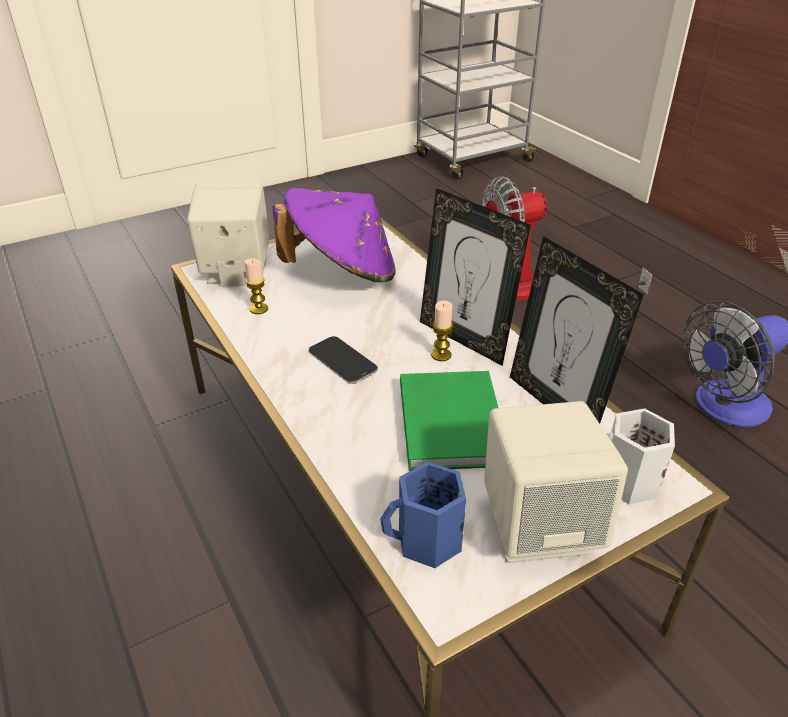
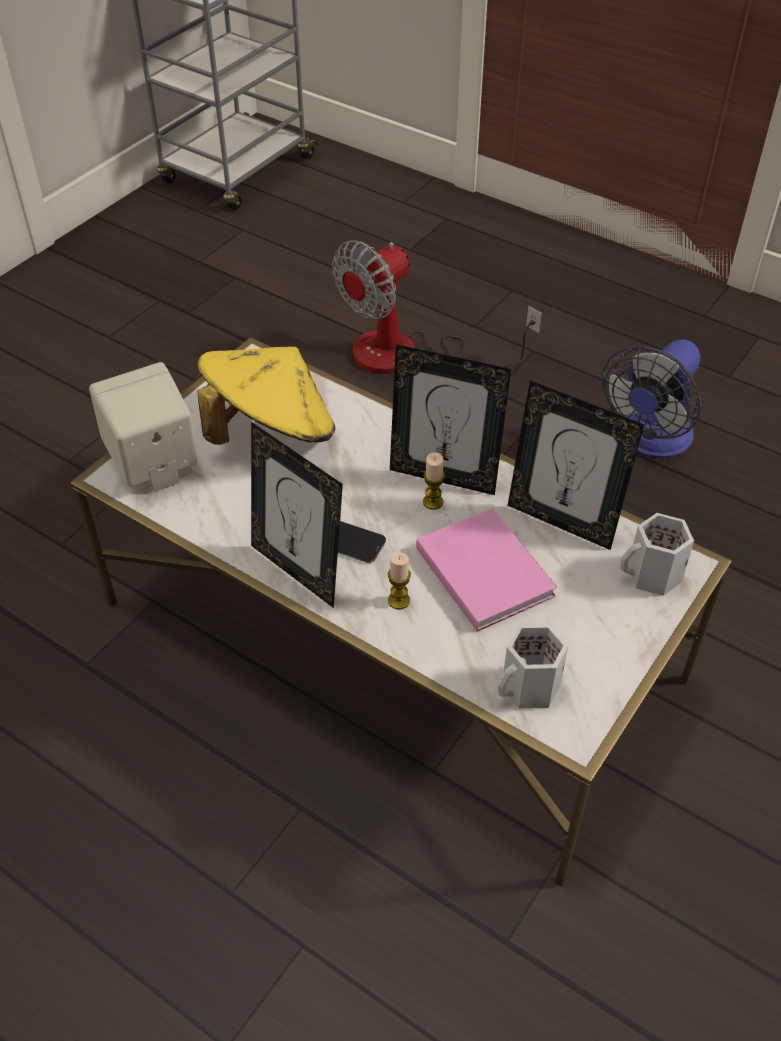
camera: 25 degrees left, 10 degrees up
(259, 309) = (216, 507): candle -> candle (399, 600)
(286, 371) = (298, 570): none -> picture frame
(342, 271) = (270, 431): purple hat -> yellow hat
(427, 542) = (529, 689): blue mug -> white mug
(452, 421) = (484, 569): green book -> pink book
(539, 526) = (607, 641): beige speaker -> none

